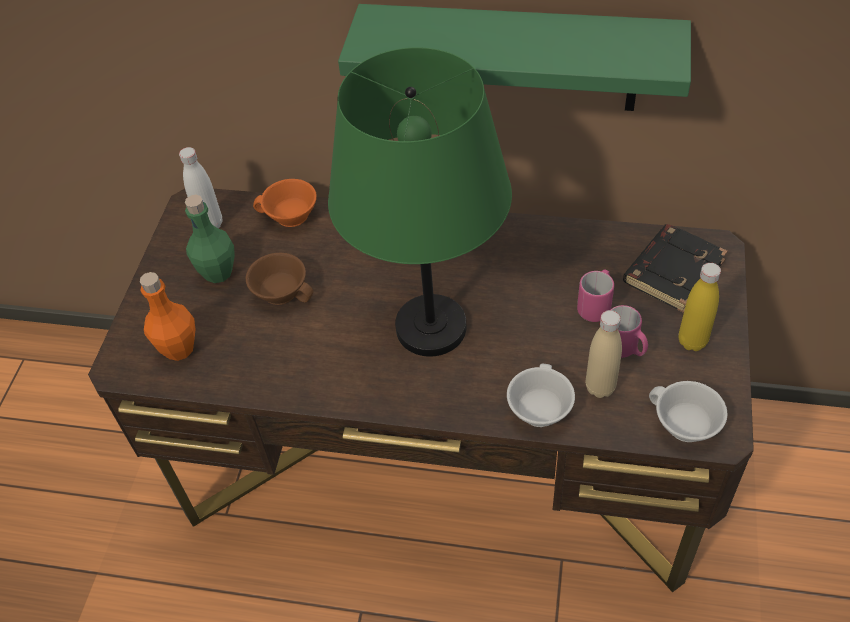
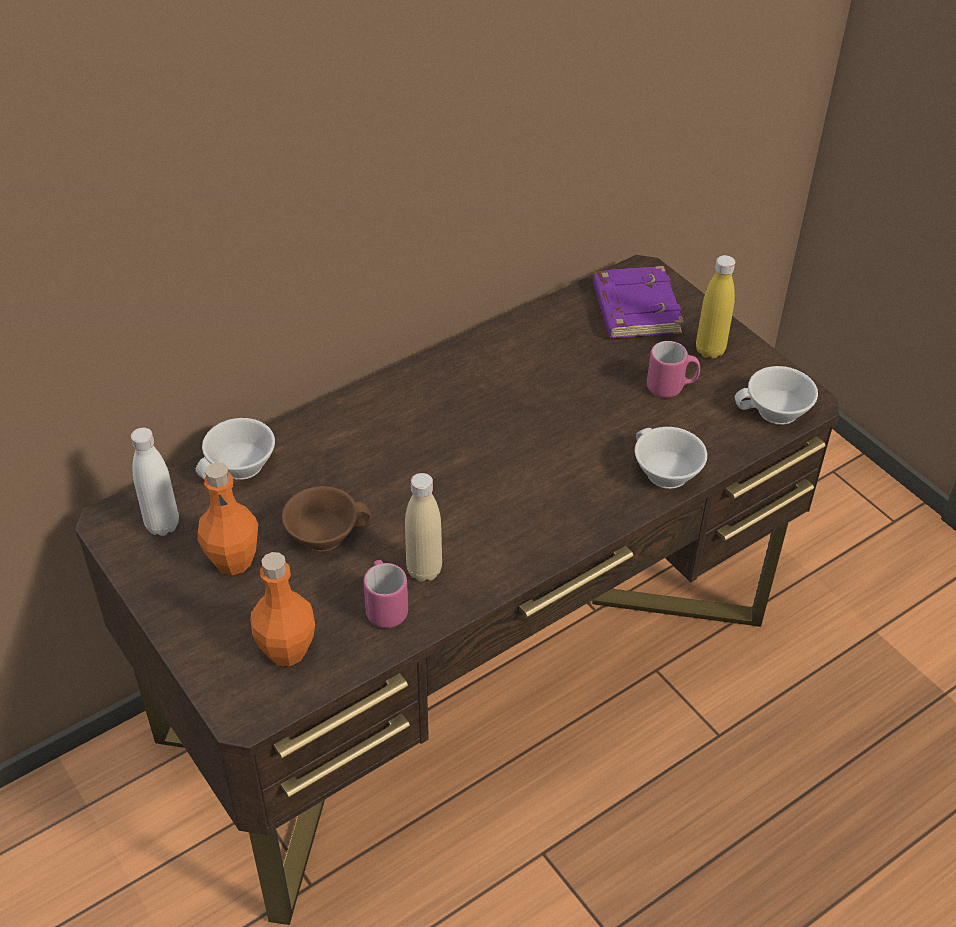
camera: 50 degrees left, 5 degrees down
(218, 272) = (233, 561): green bottle -> orange bottle
(289, 217) = (241, 467): orange cup -> white cup
(432, 328) = (503, 471): green table lamp -> none
(519, 58) = (442, 157): green shelf -> none
(596, 306) = (610, 369): pink mug -> pink mug (385, 606)
(600, 387) = (688, 426): beige bottle -> beige bottle (424, 570)
(673, 271) = (634, 308): black book -> purple book

